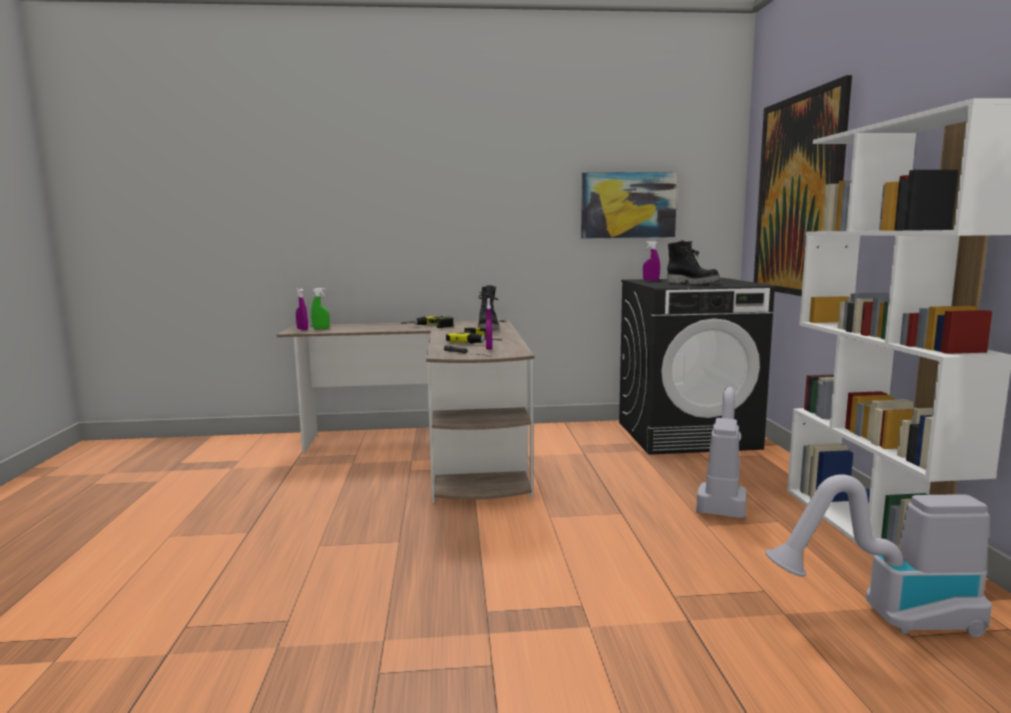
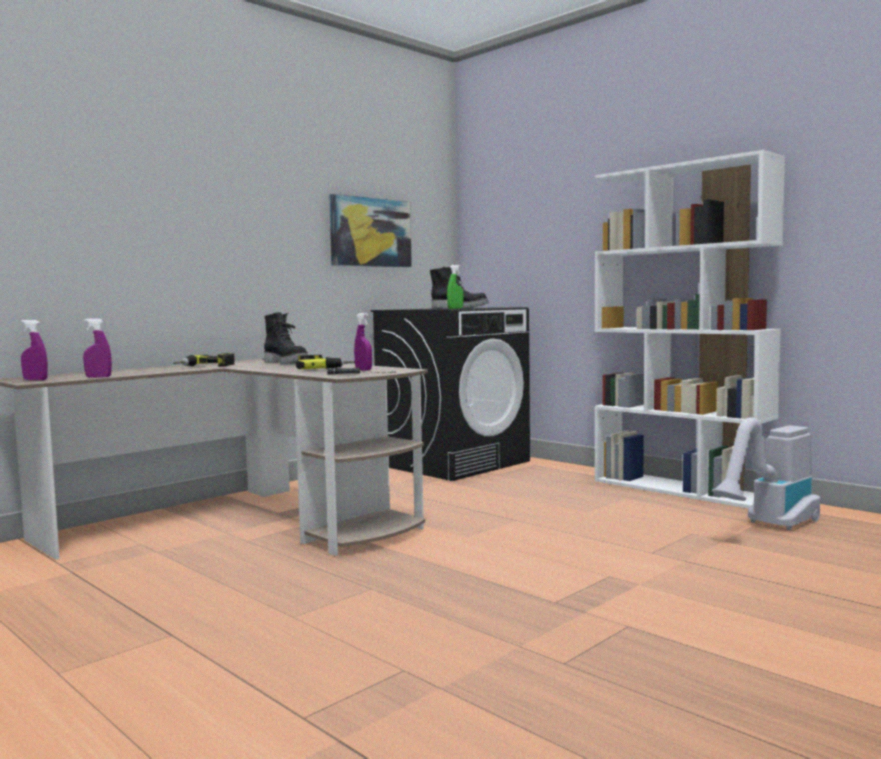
camera: 40 degrees left, 5 degrees down
(321, 328) = (60, 377): green spray bottle -> green spray bottle (455, 308)
(651, 280) = (406, 309): purple spray bottle -> purple spray bottle (98, 377)
(722, 497) = (562, 493): vacuum cleaner -> none
(798, 196) = (535, 228): picture -> none

